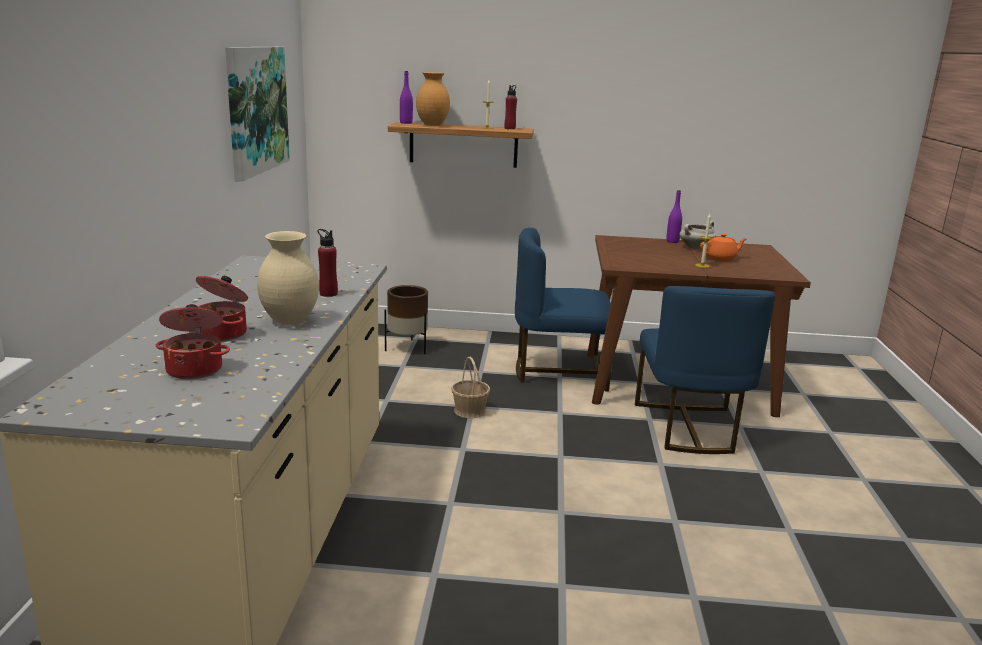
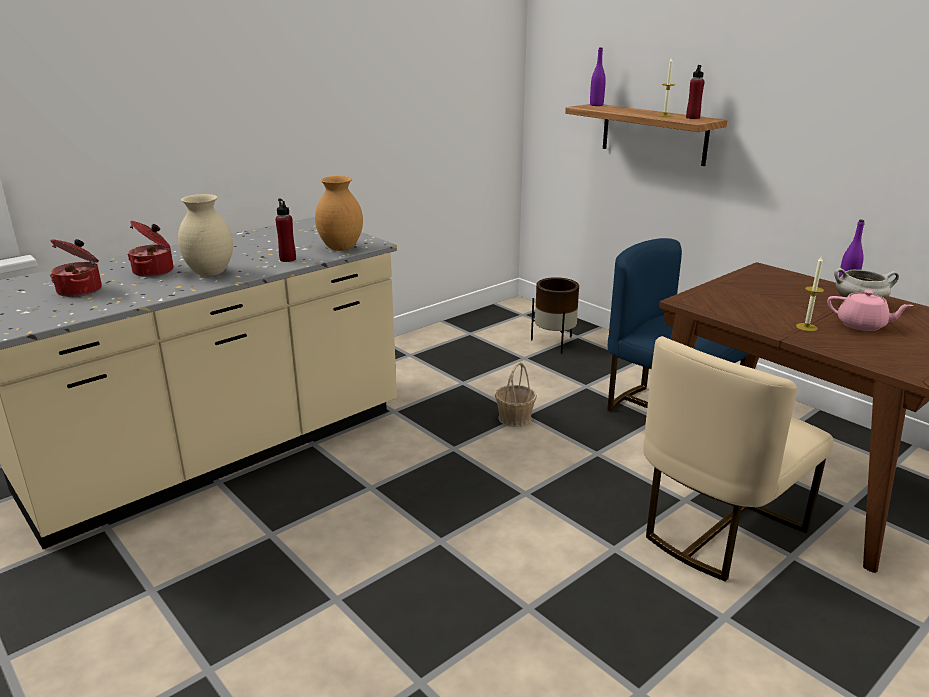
camera: 45 degrees right, 5 degrees up
(256, 109) = (416, 85): picture -> none
(432, 125) = (614, 109): brown vase -> brown vase (340, 248)
(689, 428) = (717, 529): blue chair -> beige chair
(721, 258) = (862, 325): orange teapot -> pink teapot

